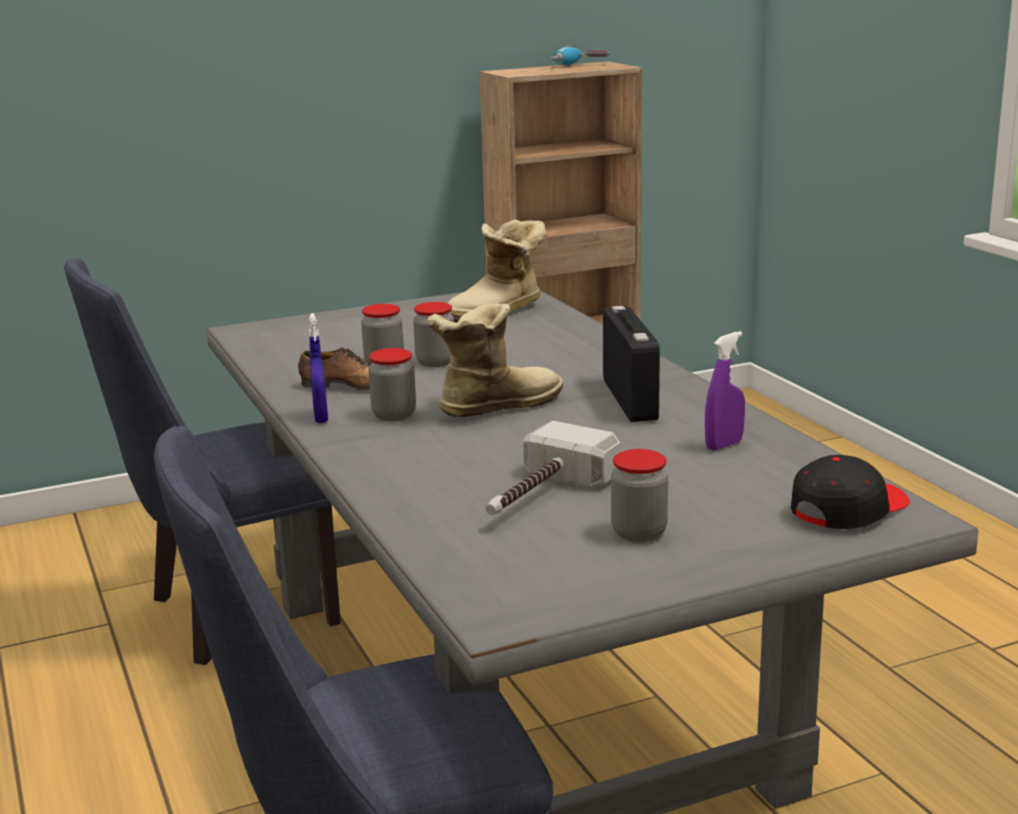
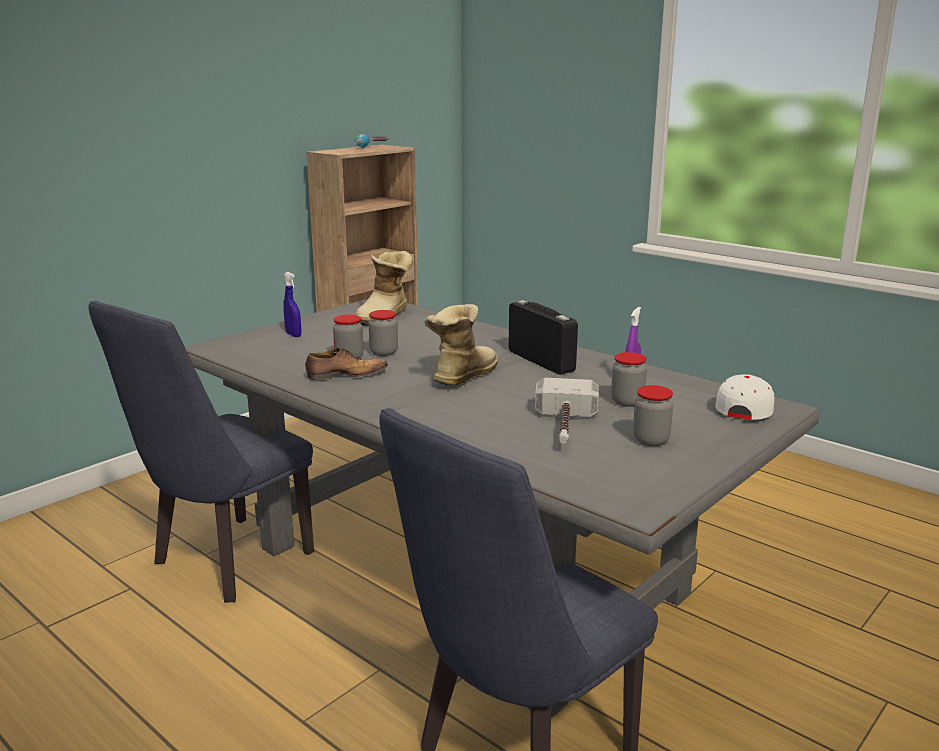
camera: 25 degrees left, 0 degrees up
(321, 418) = (350, 399): blue spray bottle -> blue spray bottle (293, 335)
(394, 415) = (400, 390): jar -> jar (627, 402)
(848, 509) = (745, 408): black cap -> white cap

